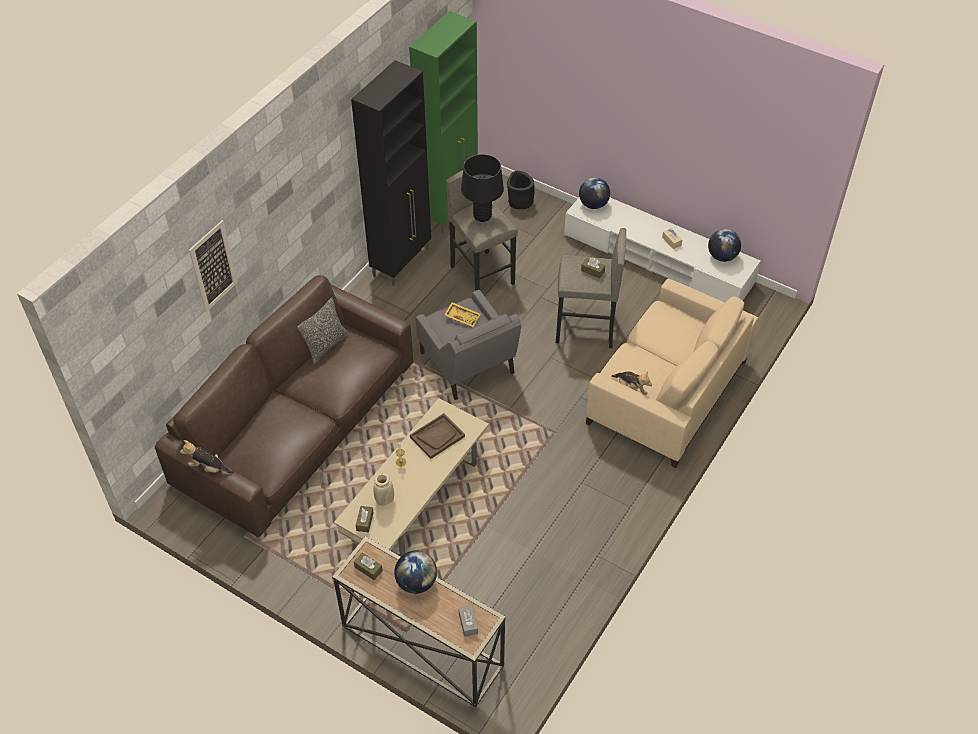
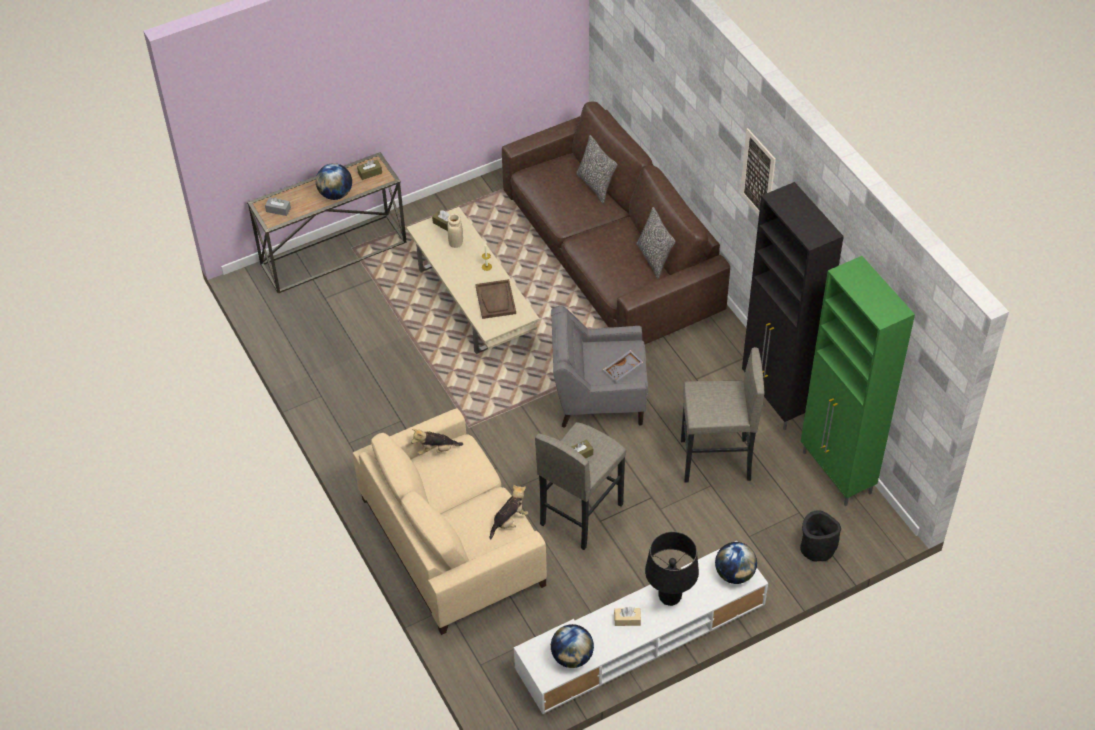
camera: 120 degrees right, 0 degrees up
(209, 468) = (550, 131): plush toy -> plush toy (509, 521)
(213, 266) = (670, 83): picture -> picture (758, 176)
(253, 422) = (595, 186): none -> pillow
(462, 317) = (623, 369): yellow tray -> grey tray
(482, 216) = (721, 399): black table lamp -> black table lamp (670, 596)

